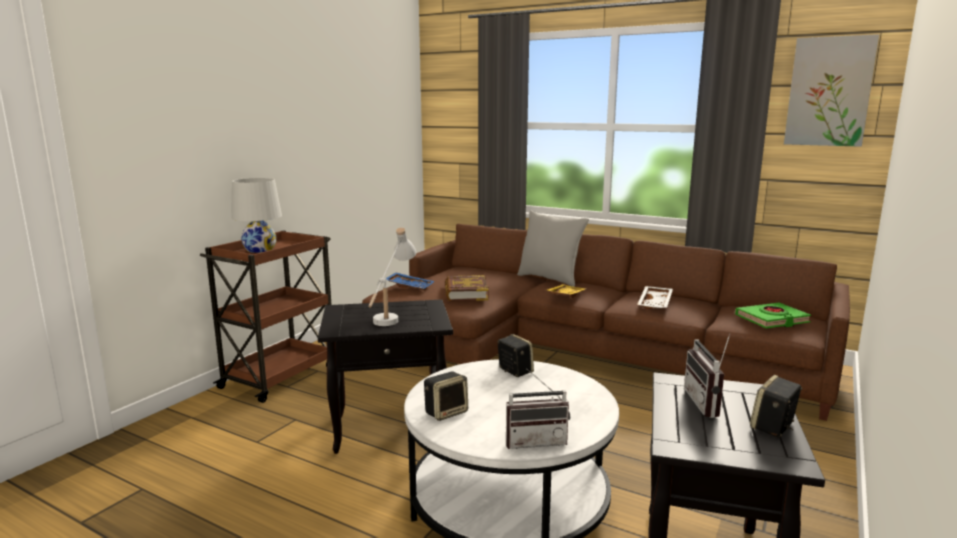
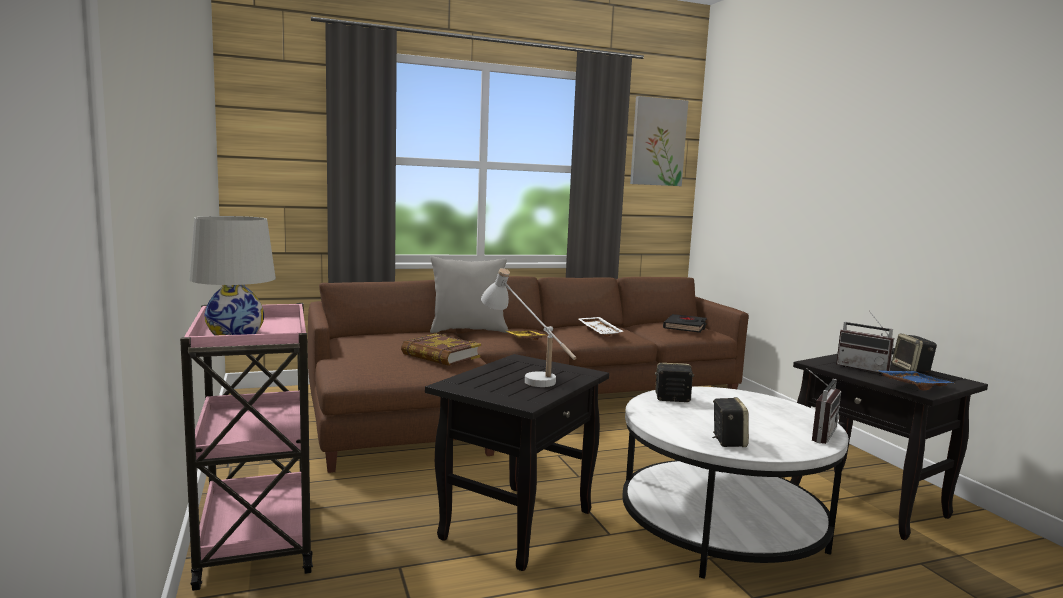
camera: 50 degrees left, 5 degrees down
(280, 376) = (256, 536): brown cart -> pink cart
(410, 286) = (364, 362): blue tray -> blue tray (912, 386)
(772, 320) = (685, 327): green book -> black book

